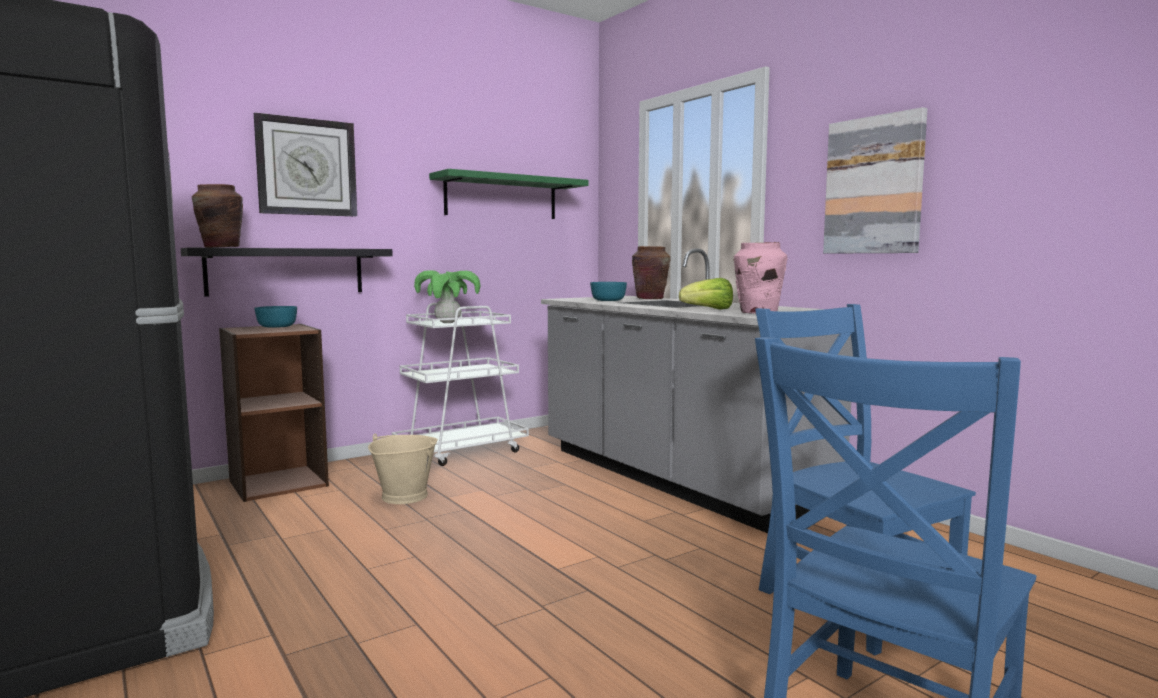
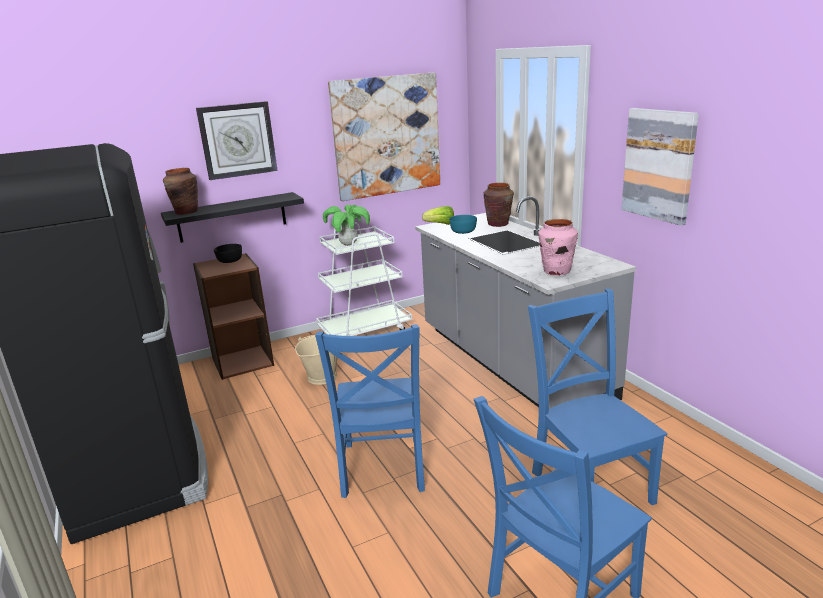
camera: 10 degrees right, 15 degrees up
(276, 326) = (229, 260): turquoise bowl -> black bowl
(501, 197) = (386, 136): green shelf -> picture
(520, 596) = (382, 470): none -> blue chair
(708, 309) = (524, 262): lettuce -> lettuce (440, 224)

